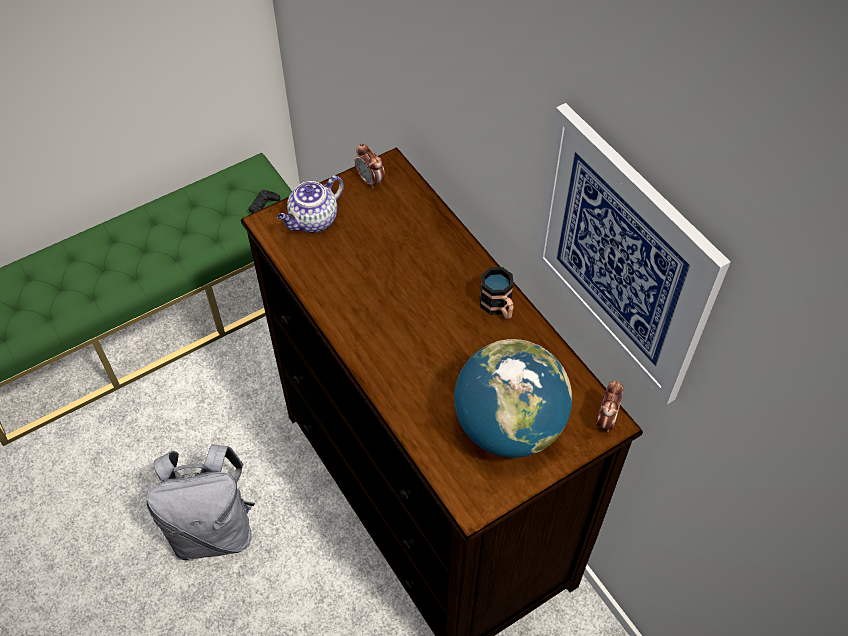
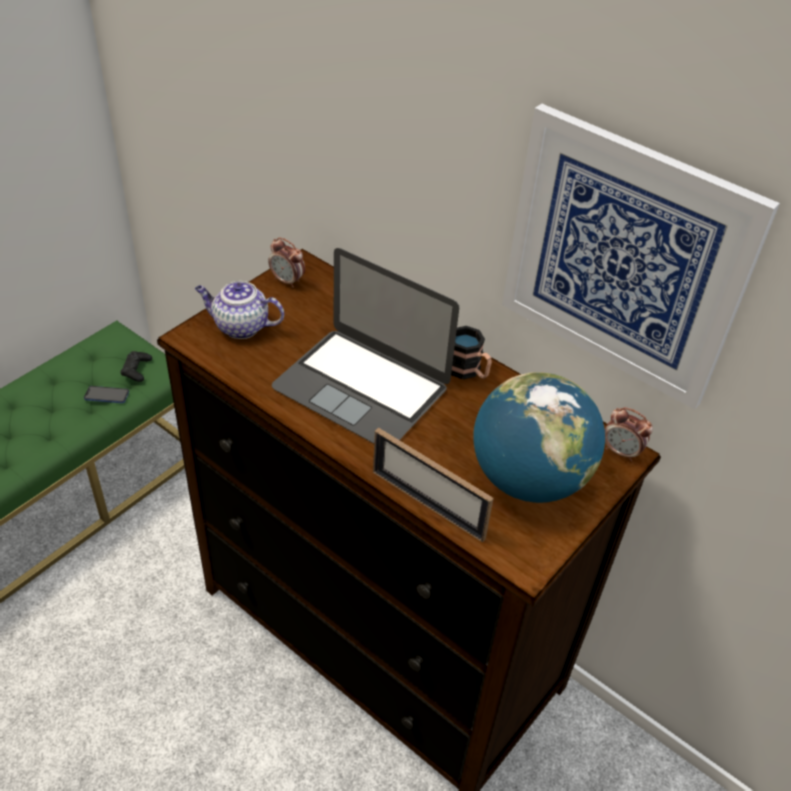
camera: 20 degrees left, 10 degrees down
(213, 529) = (153, 731): grey backpack -> none
(232, 228) = (107, 395): none -> phone
(313, 221) = (240, 327): teapot -> teapot turned 75 degrees clockwise
(396, 303) = (361, 387): none -> laptop
(410, 430) = (427, 504): none -> picture frame
(605, 419) = (621, 452): alarm clock -> alarm clock turned 120 degrees clockwise

